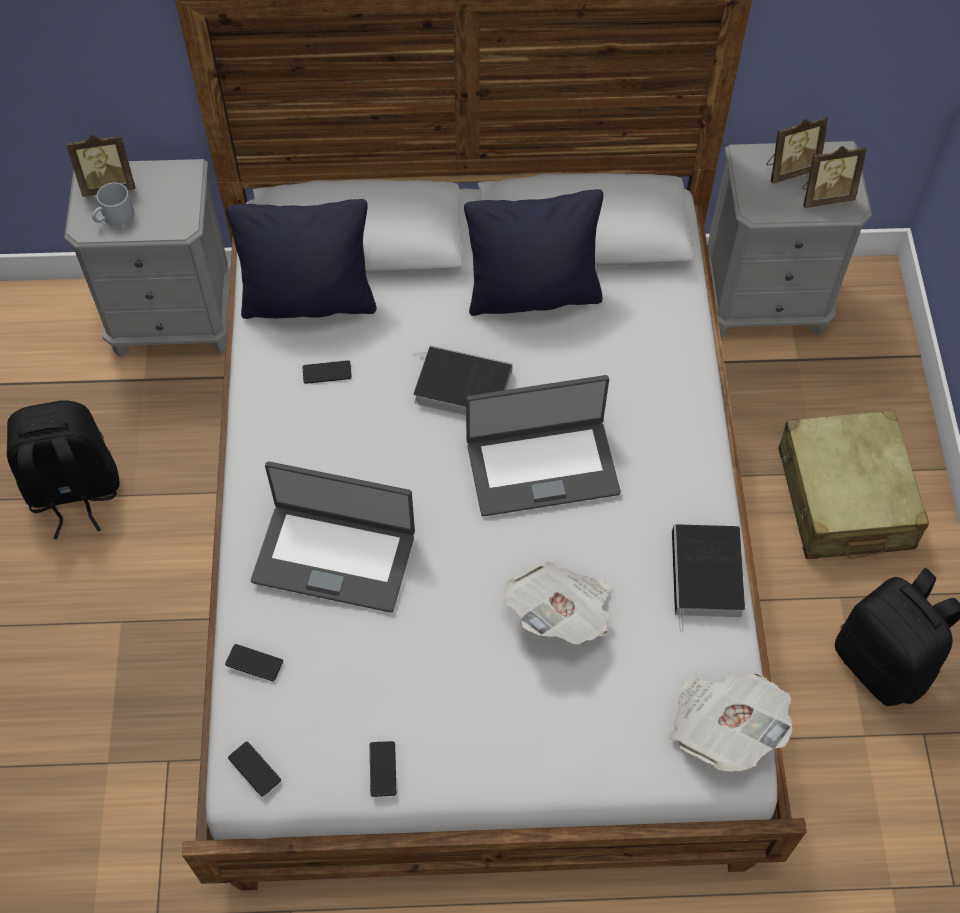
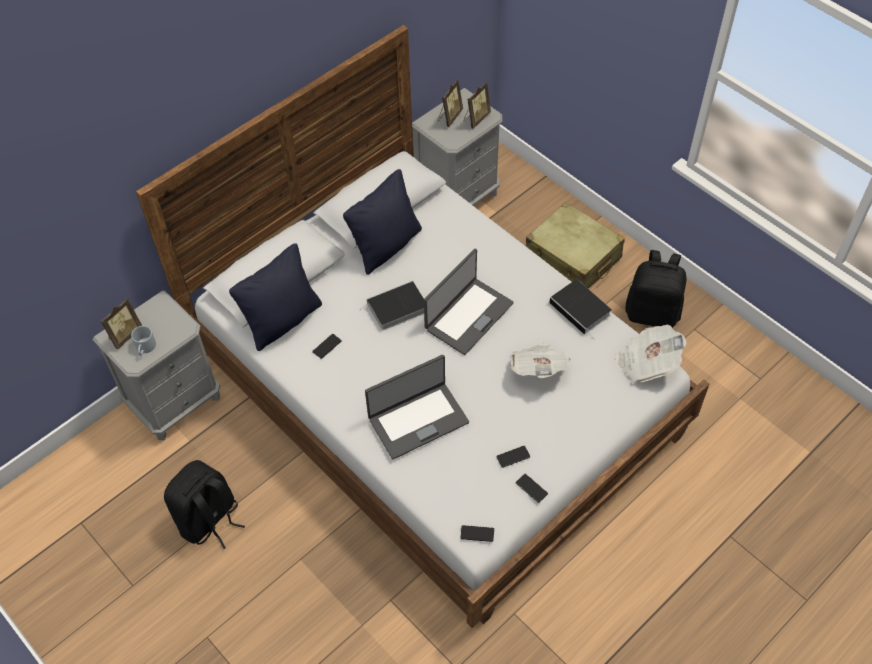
camera: 40 degrees left, 5 degrees down
(254, 663) = (430, 491): phone -> phone (513, 457)

